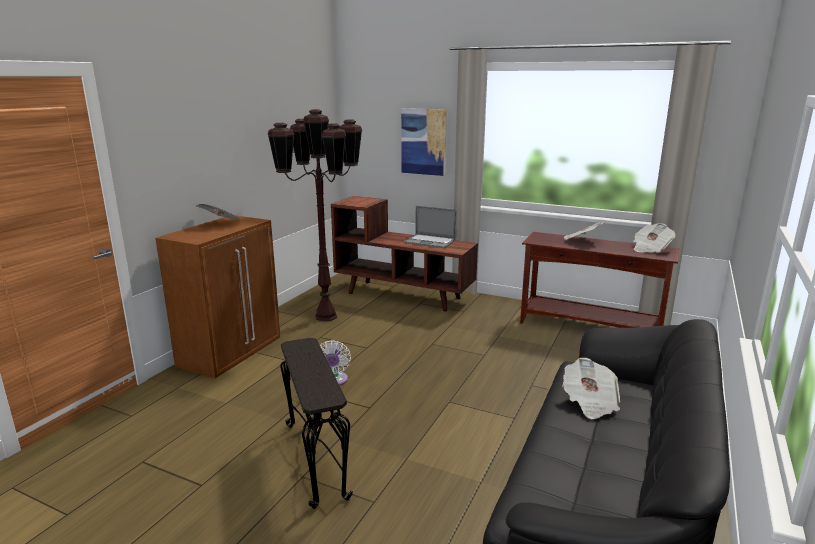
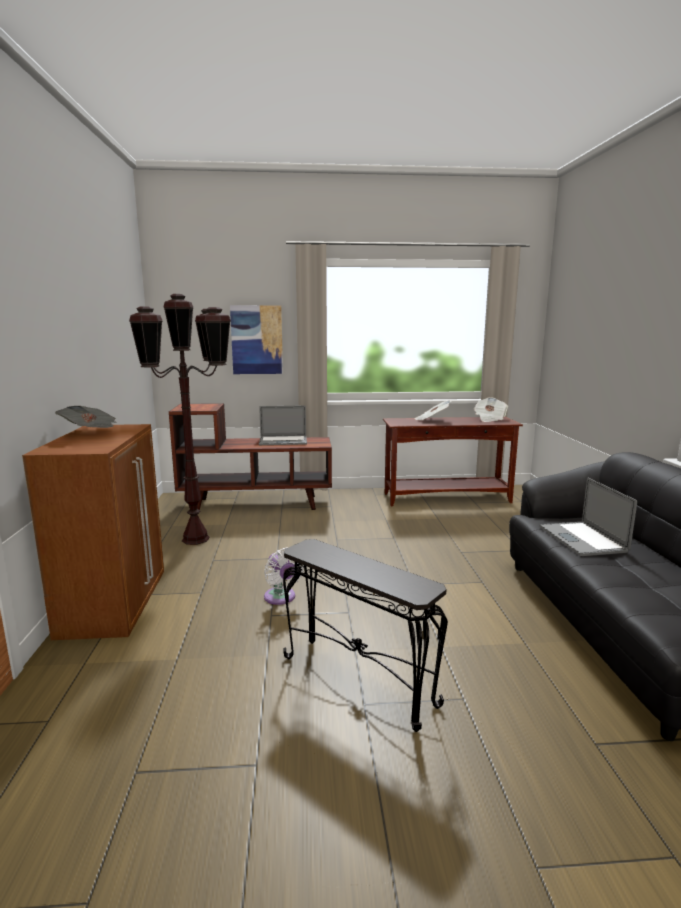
camera: 30 degrees left, 5 degrees down
(589, 402) = (582, 539): newspaper -> laptop

